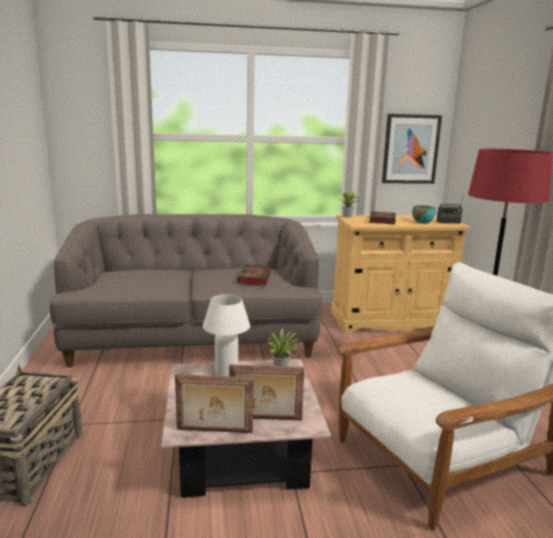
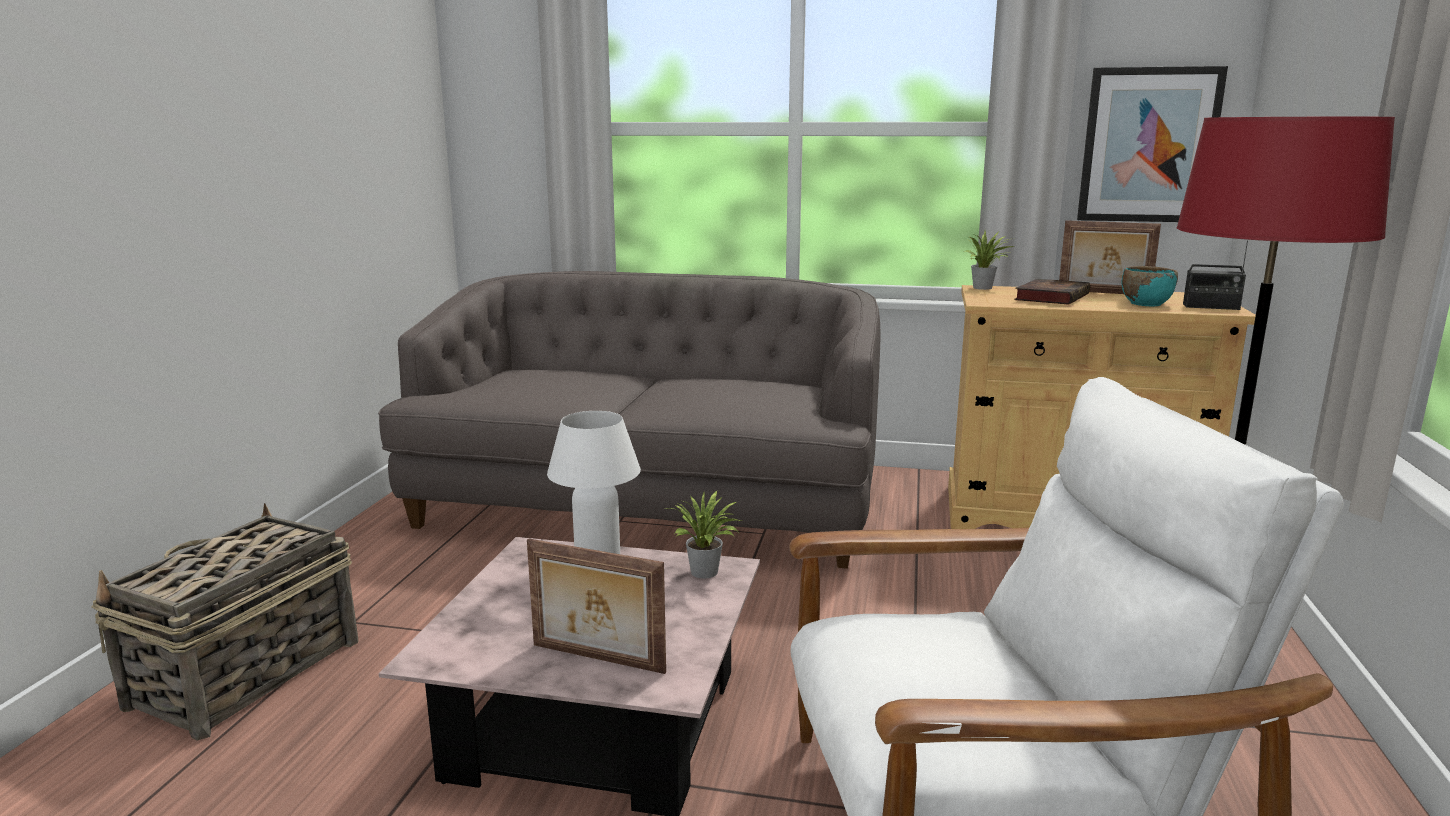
camera: 20 degrees right, 0 degrees up
(214, 431) = (487, 665): picture frame -> picture frame (1103, 293)
(255, 278) = (747, 397): book -> none

